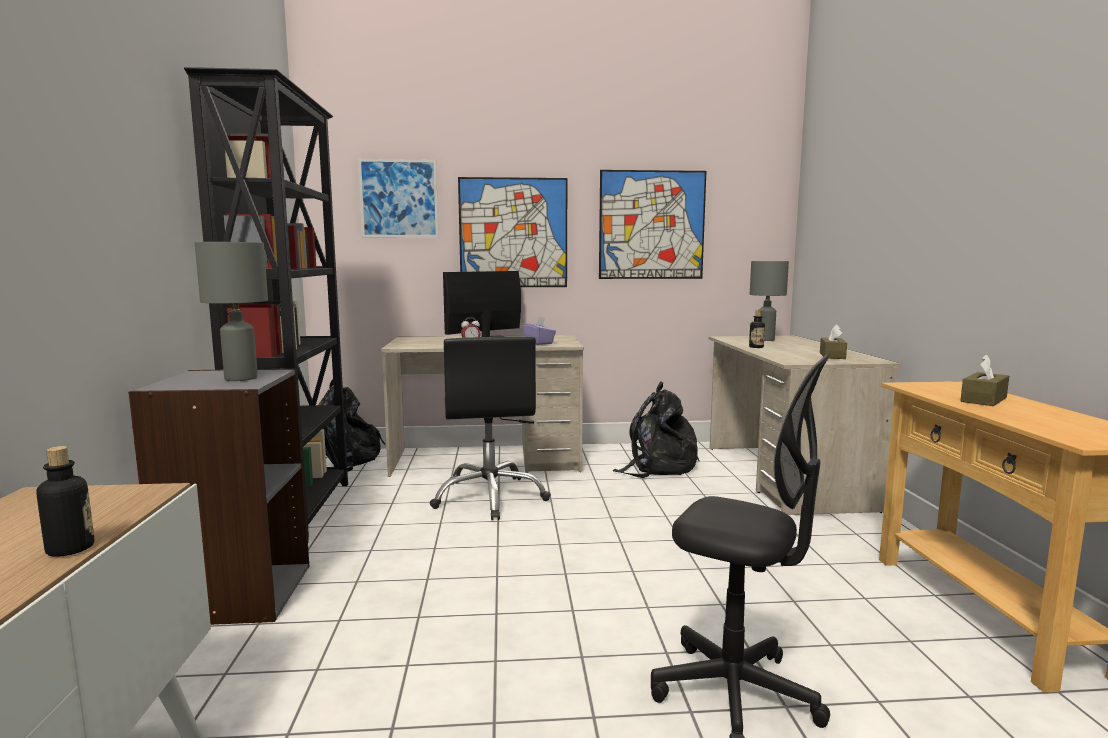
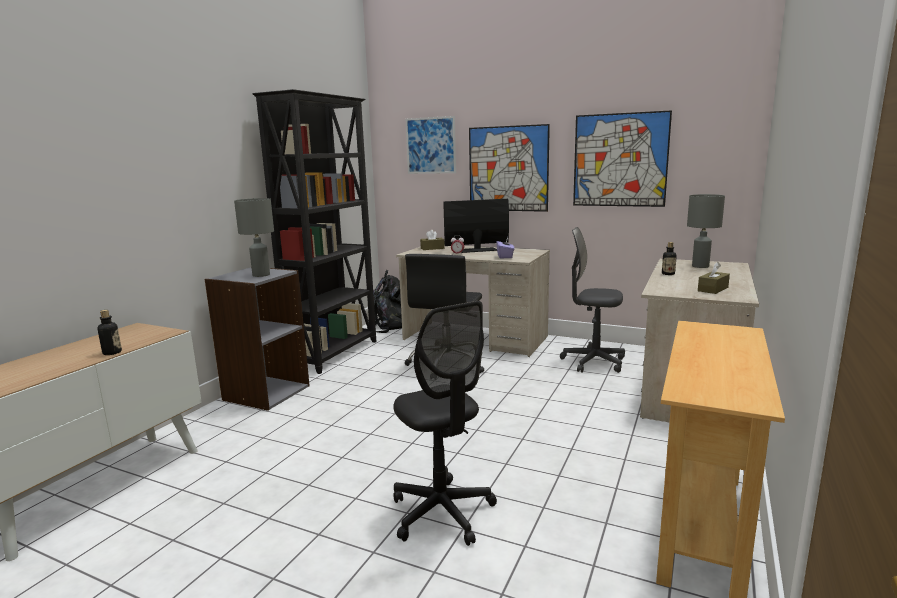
camera: 30 degrees right, 5 degrees up
(657, 466) = (593, 362): black backpack -> grey office chair
(983, 399) = (718, 347): brown tissue box -> brown tissue box (432, 248)

